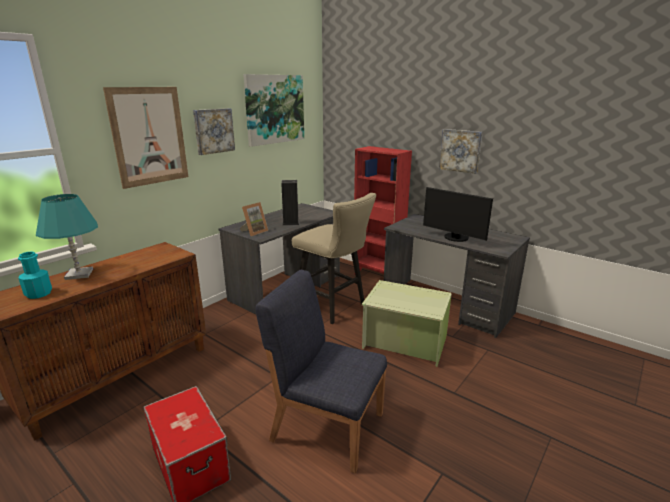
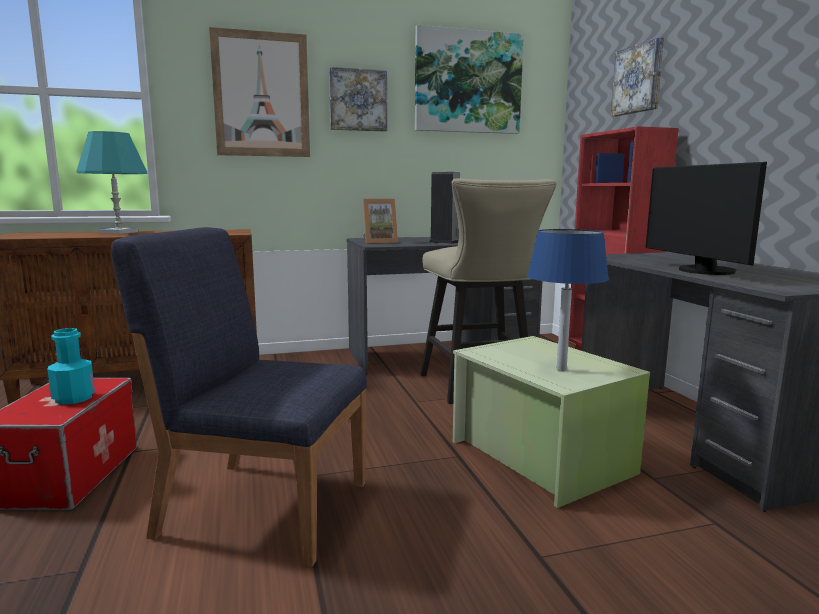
camera: 35 degrees right, 10 degrees down
(39, 294) = (57, 235): turquoise bottle -> turquoise bottle (74, 398)
(326, 425) = (262, 507): blue chair -> blue chair turned 45 degrees counterclockwise
(422, 303) = (561, 370): none -> blue table lamp
(460, 150) = (765, 107): picture -> picture (639, 79)

